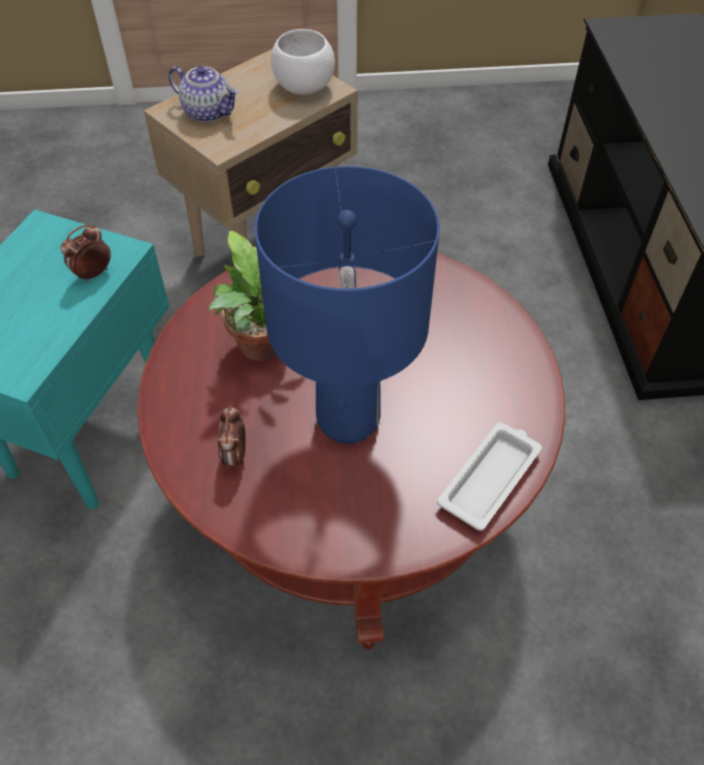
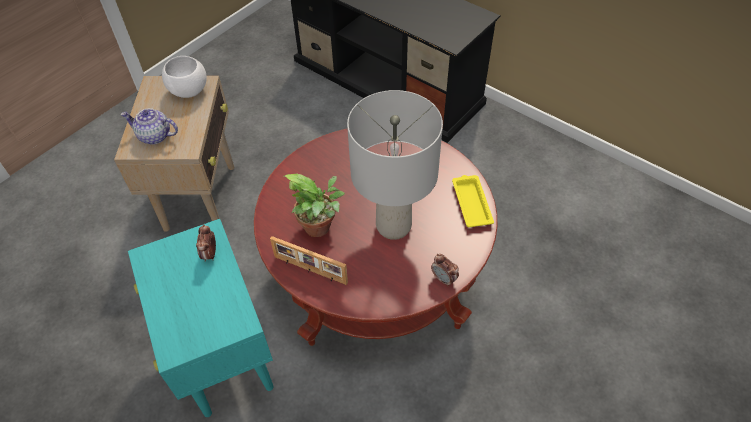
camera: 45 degrees left, 0 degrees up
(188, 387) = (310, 270): none -> picture frame
(208, 112) = (154, 136): teapot -> teapot turned 150 degrees counterclockwise
(235, 456) = (368, 278): alarm clock -> alarm clock (444, 279)
(346, 419) = (393, 226): blue table lamp -> grey table lamp
(490, 478) = (471, 203): white tray -> yellow tray

